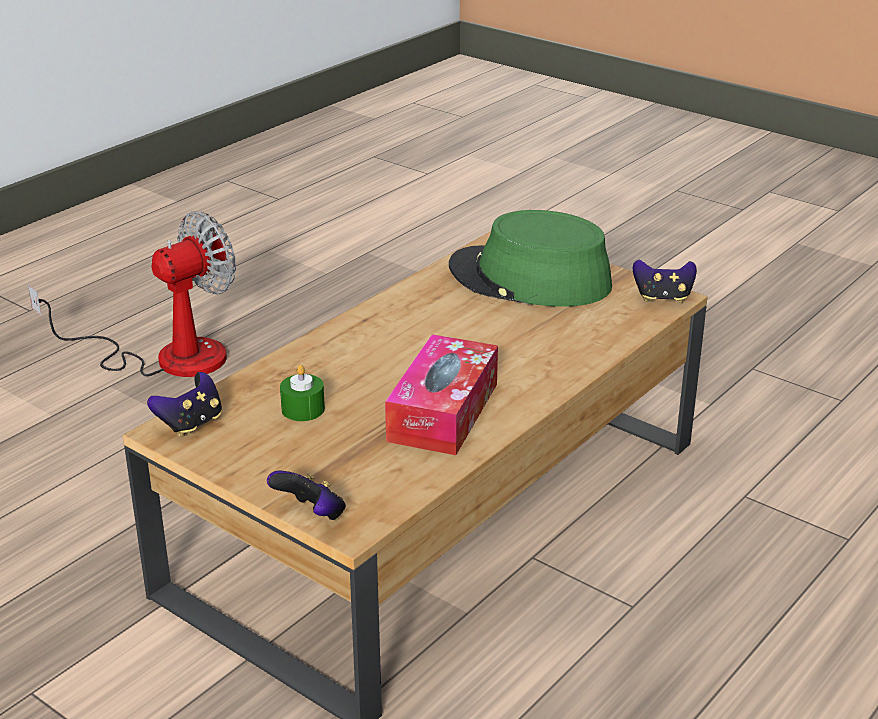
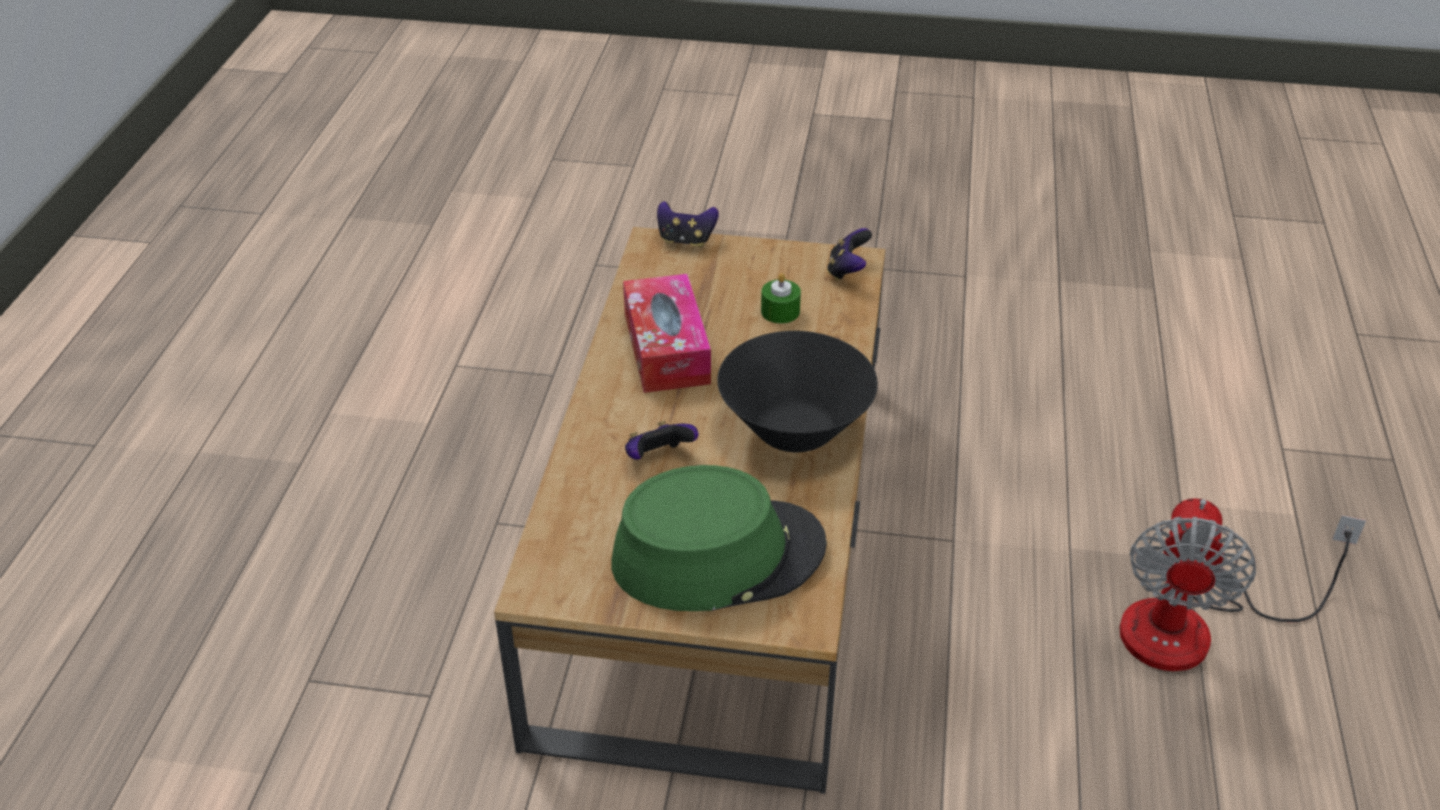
camera: 150 degrees right, 10 degrees up
(398, 324) = (795, 429): none -> black bowl
(662, 298) = (545, 582): game controller -> game controller (658, 458)

